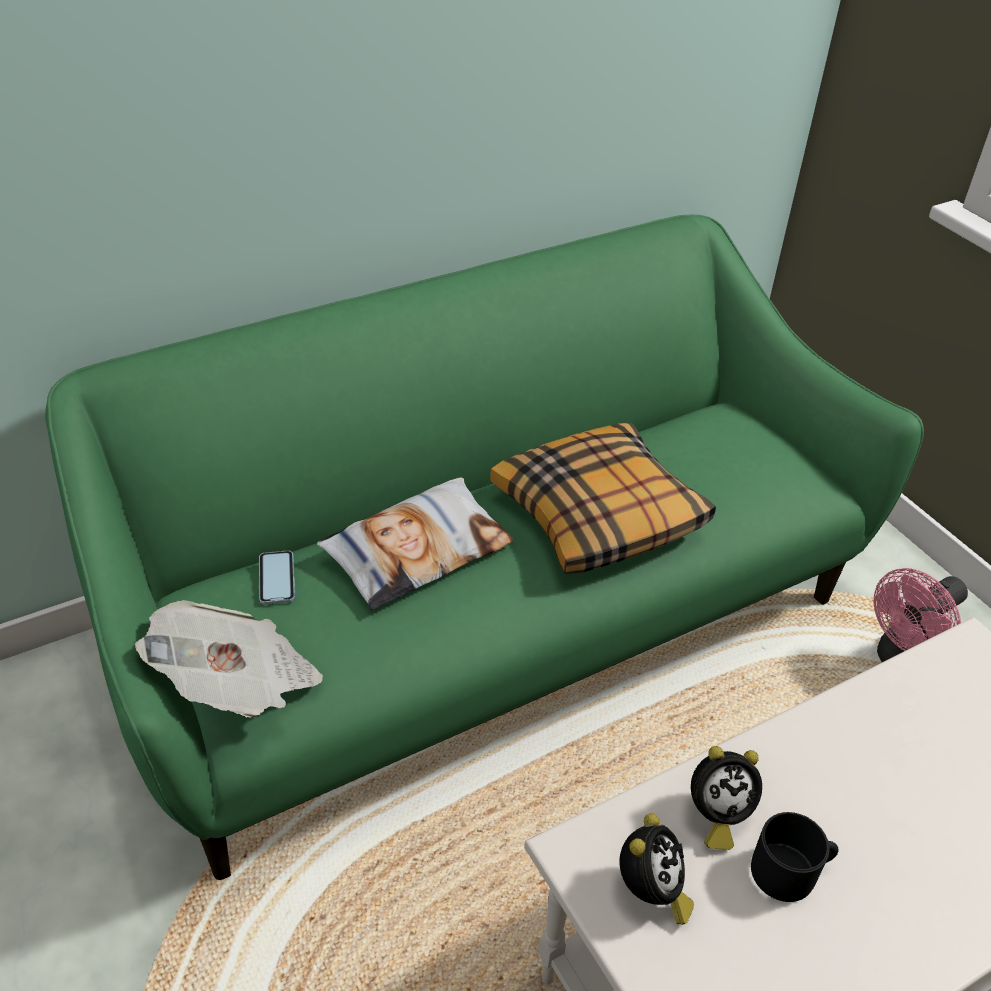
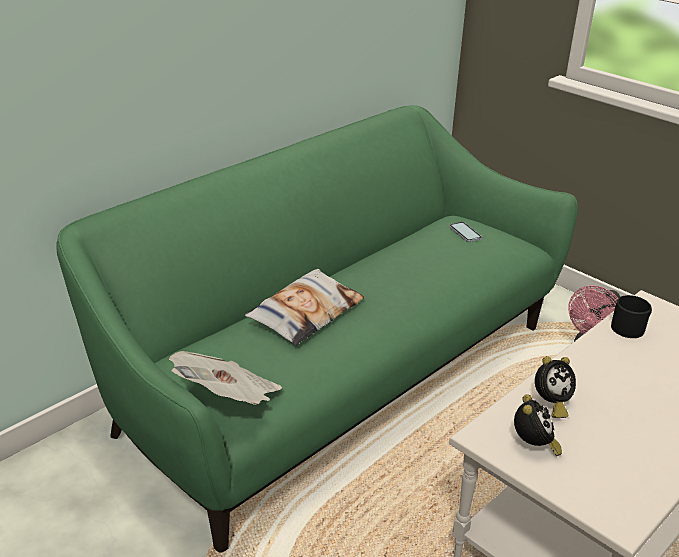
camera: 15 degrees left, 10 degrees down
(276, 579) = (223, 342): phone -> phone (465, 233)
(598, 515) = (407, 278): pillow -> none
(791, 871) = (603, 421): black mug -> black mug (631, 327)

